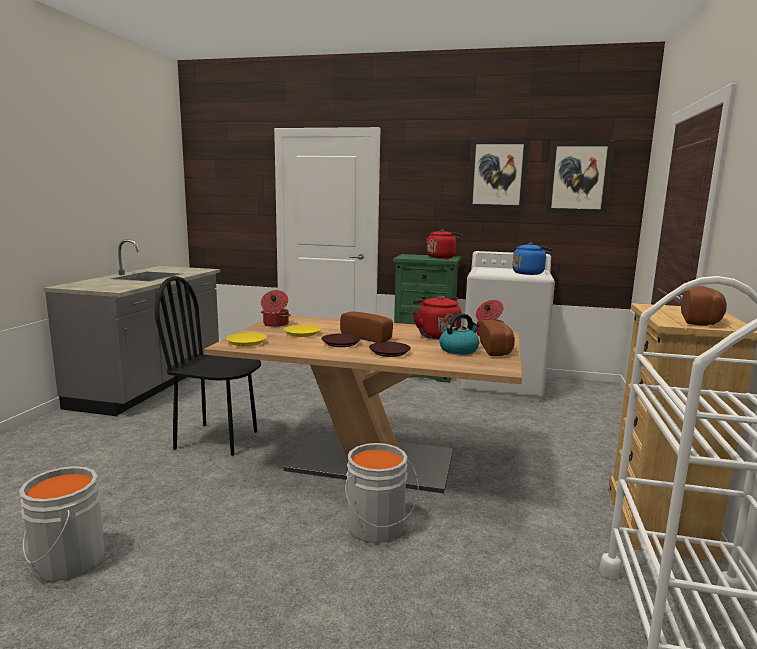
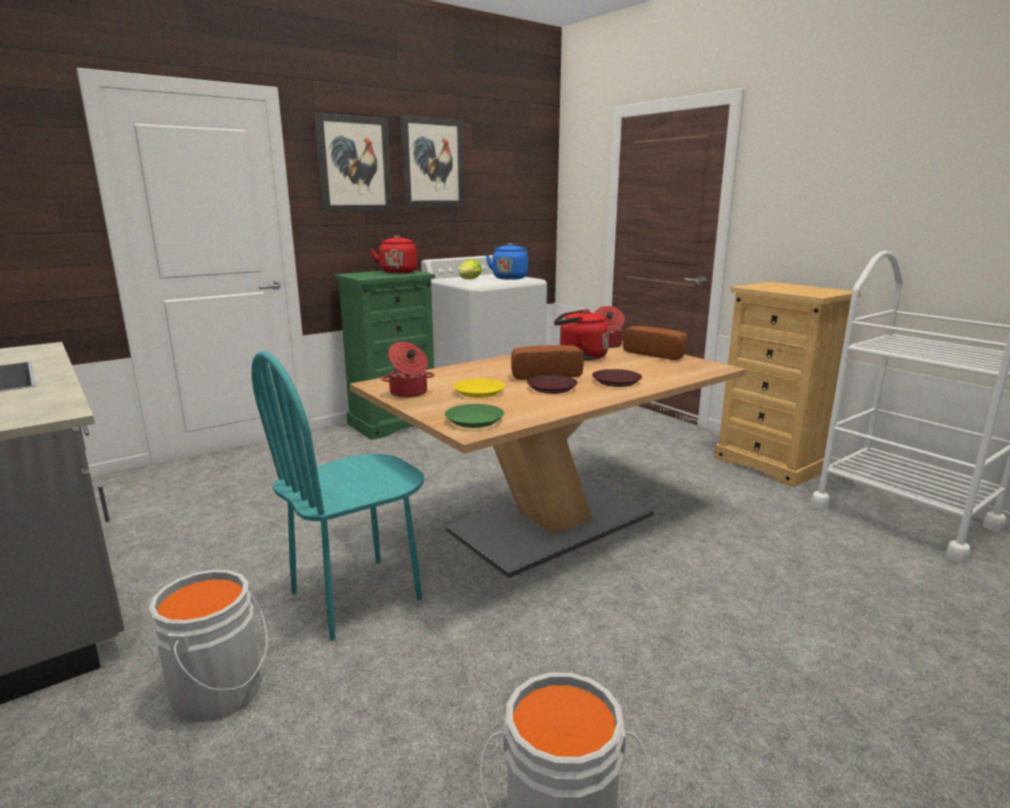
camera: 50 degrees left, 5 degrees up
(217, 439) = (356, 596): black chair -> turquoise chair
(246, 342) = (475, 420): yellow plate -> green plate
(377, 527) = (682, 568): grey bucket -> grey bucket (221, 691)
(459, 350) = (641, 363): kettle -> none
(491, 270) = (469, 280): none -> lettuce
(578, 177) = (507, 168): picture -> picture (354, 164)
(702, 320) = (811, 290): bread -> none

